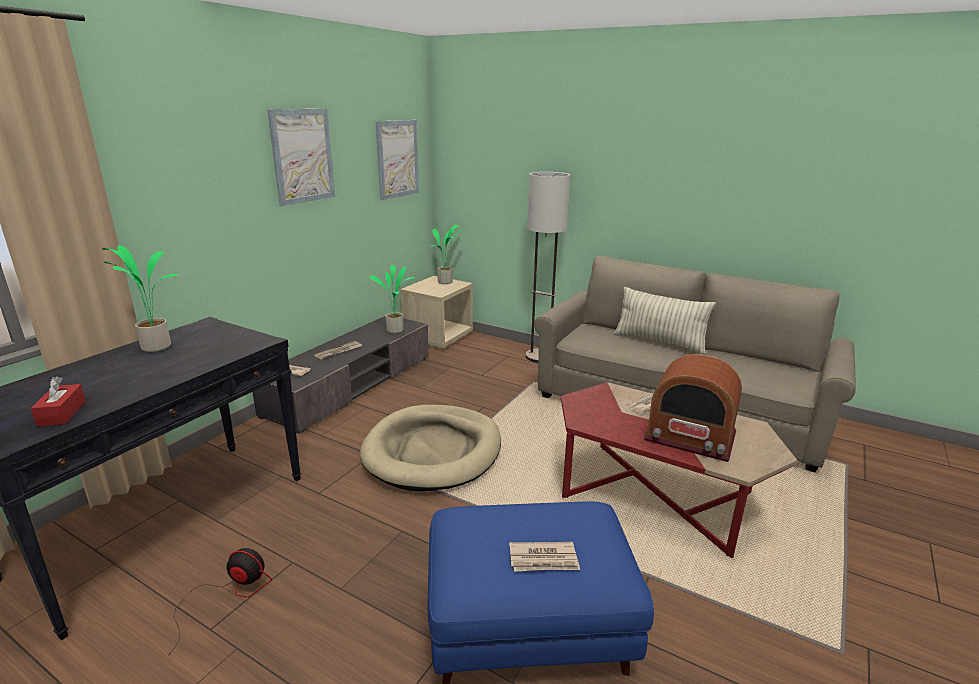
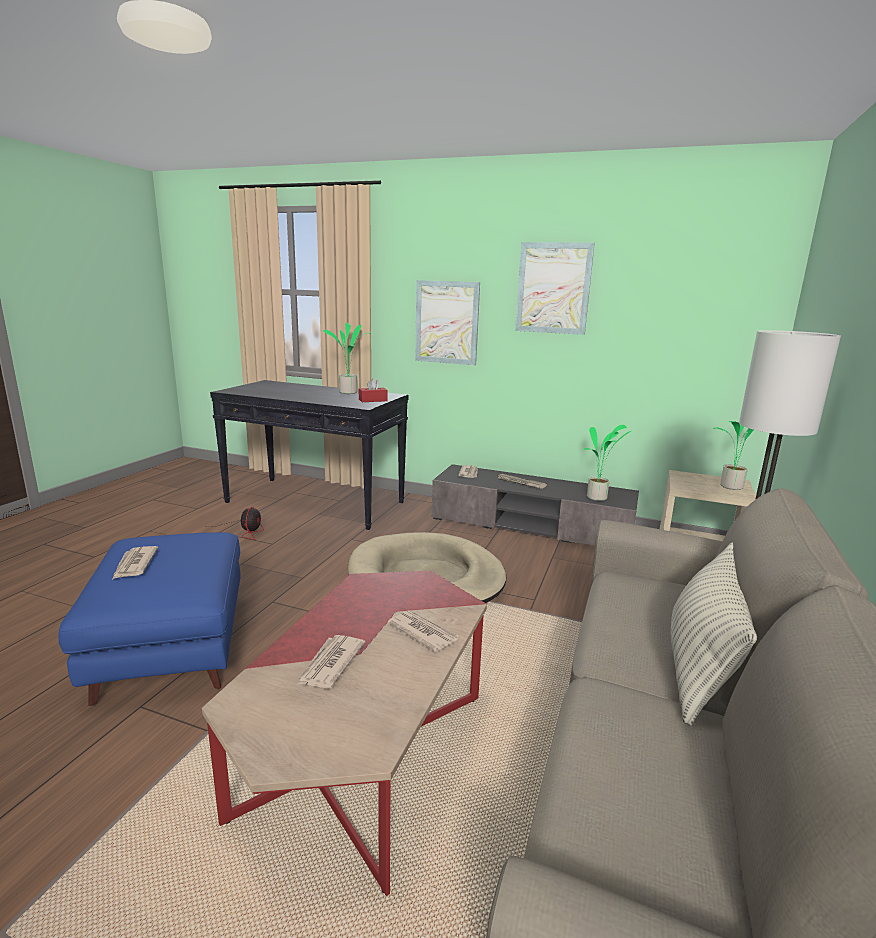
camera: 80 degrees right, 5 degrees down
(62, 413) = (258, 392): red tissue box -> red tissue box (373, 400)
(397, 159) = (709, 308): picture -> picture (446, 322)
(690, 436) = (330, 664): radio -> newspaper

